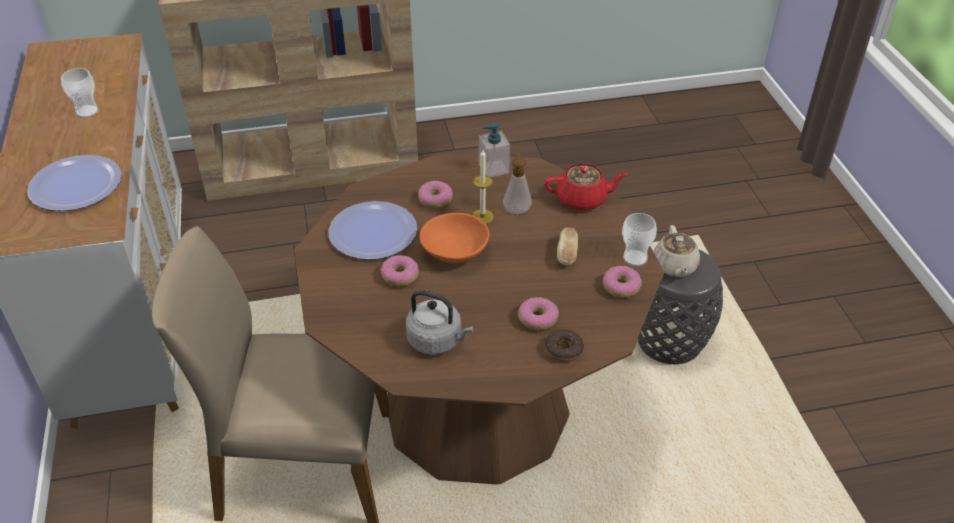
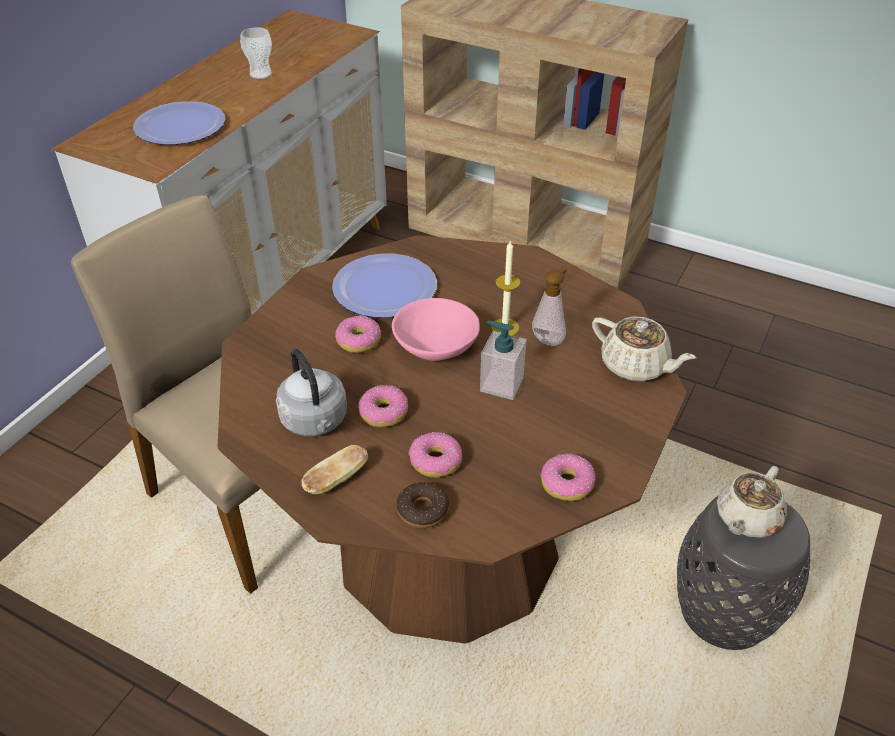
camera: 40 degrees right, 0 degrees up
(435, 199) = (478, 287): donut -> donut (383, 412)
(455, 252) = (435, 347): orange bowl -> pink bowl
(493, 169) = (574, 286): soap dispenser -> soap dispenser (501, 384)
(567, 254) = (548, 413): bread -> bread (336, 479)
(582, 199) = (635, 366): red teapot -> beige teapot
(635, 258) = (622, 462): cup -> none

